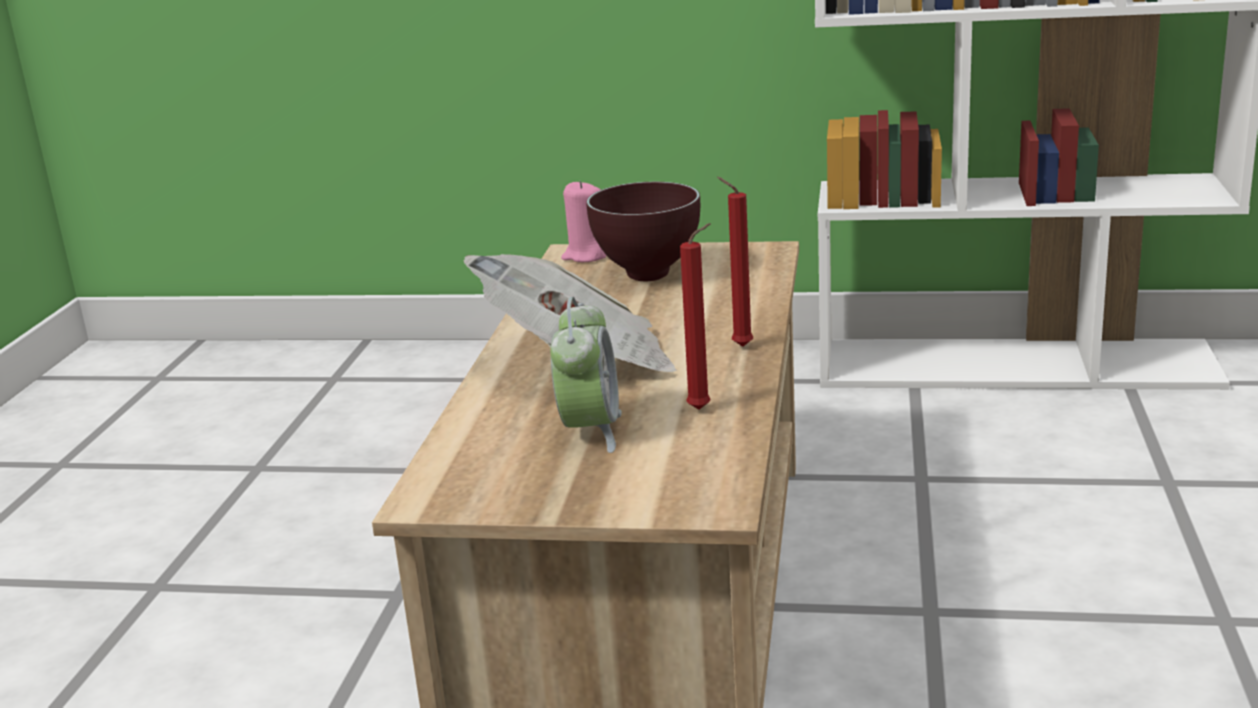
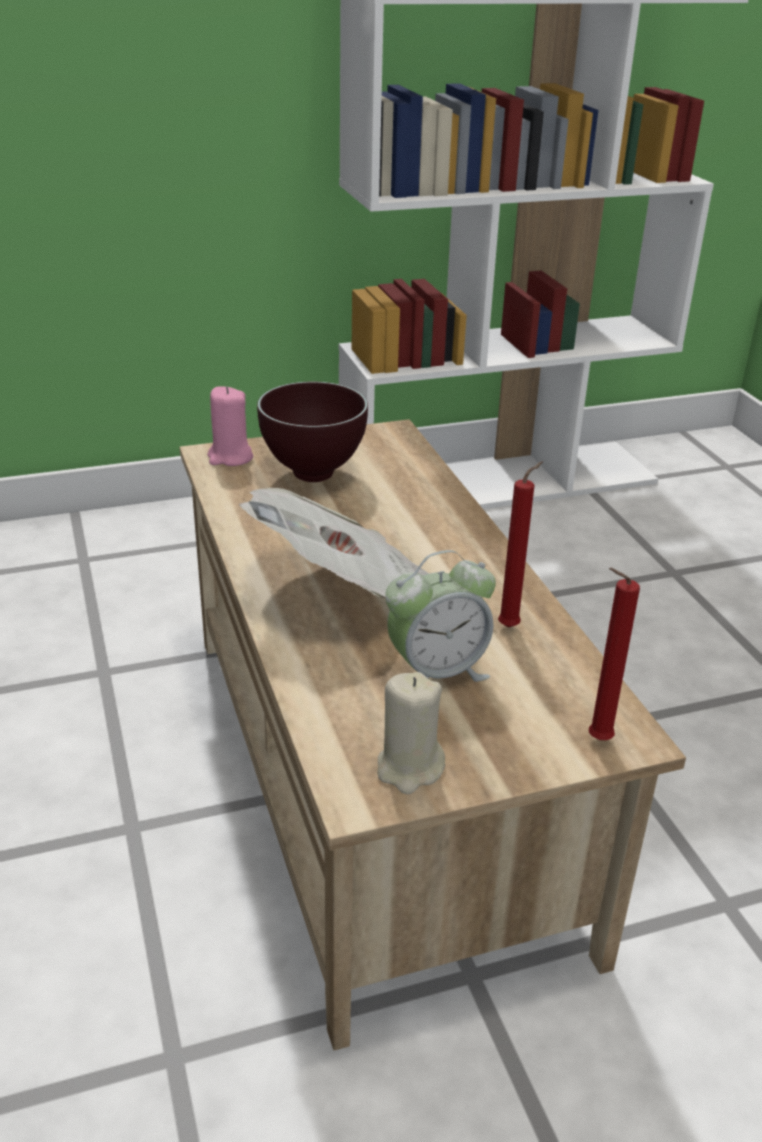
camera: 30 degrees left, 10 degrees up
(487, 490) = (409, 768): none -> beige candle
(590, 431) = (437, 673): alarm clock -> alarm clock turned 90 degrees clockwise
(739, 346) = (473, 547): red candle -> red candle (595, 740)

